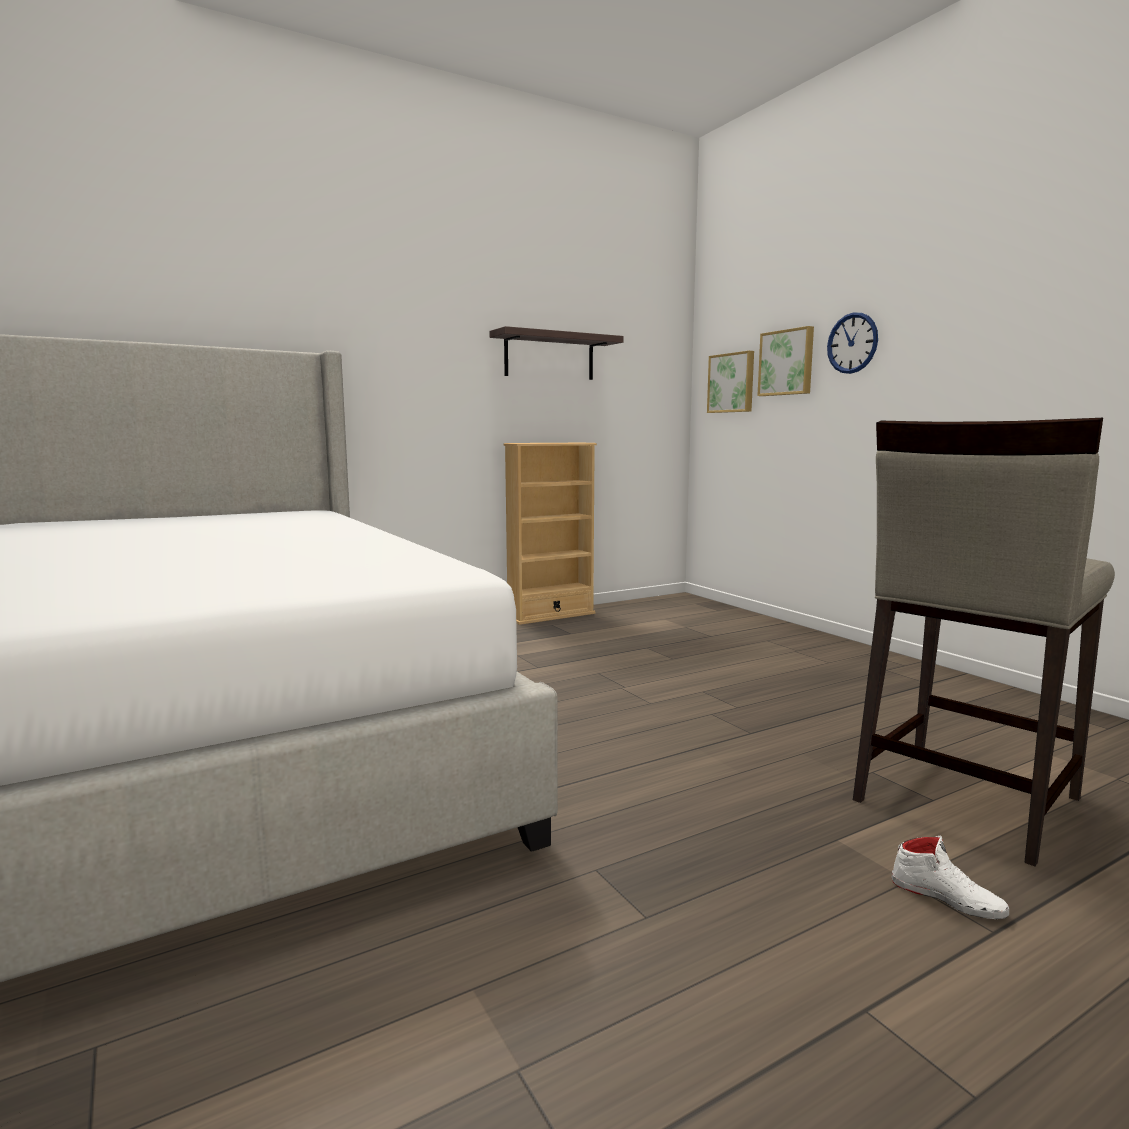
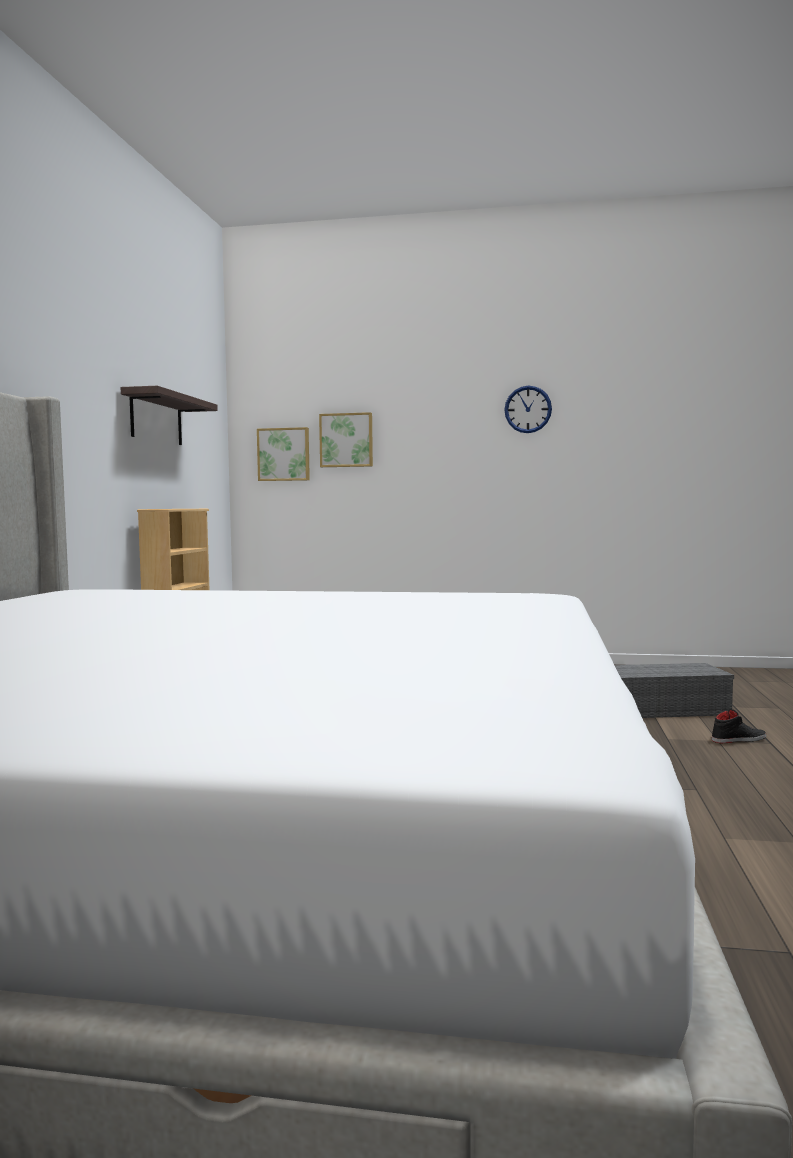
camera: 50 degrees left, 5 degrees down
(852, 343) = (410, 429): wall clock -> wall clock (528, 409)
(947, 897) = (738, 740): white shoe -> black shoe
(963, 799) = (659, 709): beige stool -> grey storage box

